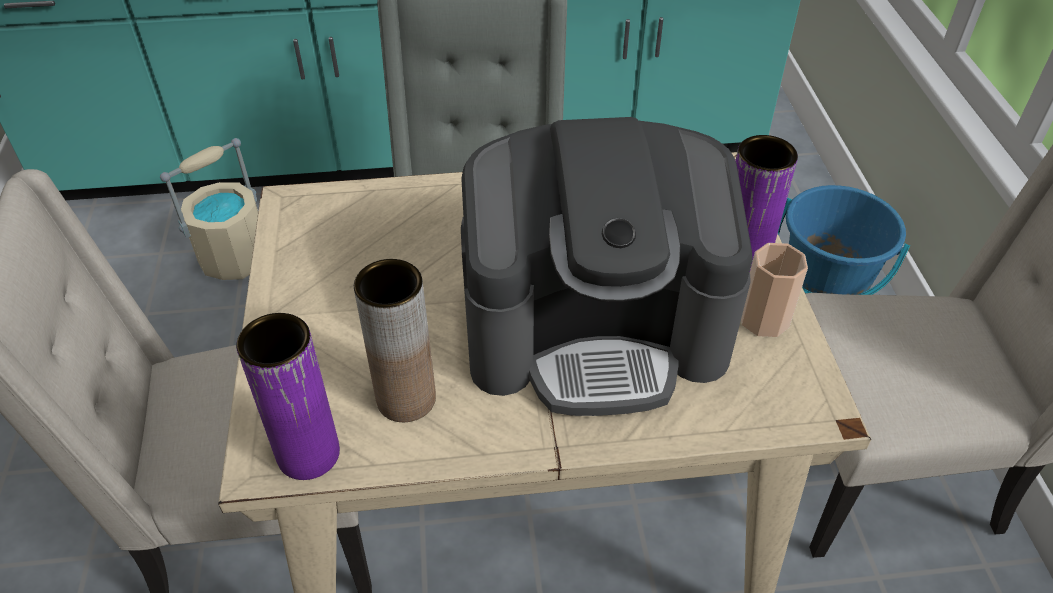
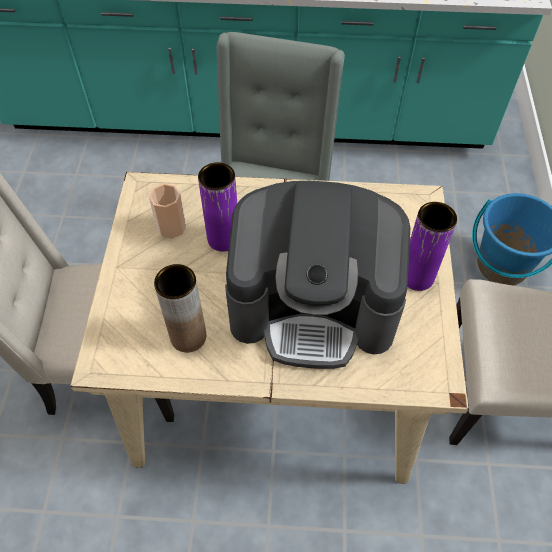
camera: 10 degrees right, 10 degrees up
(235, 257) = (121, 184): beige bucket -> none
(308, 454) = (125, 364): purple vase -> purple vase (223, 238)
(764, 319) = (423, 315): cup -> cup (171, 227)

